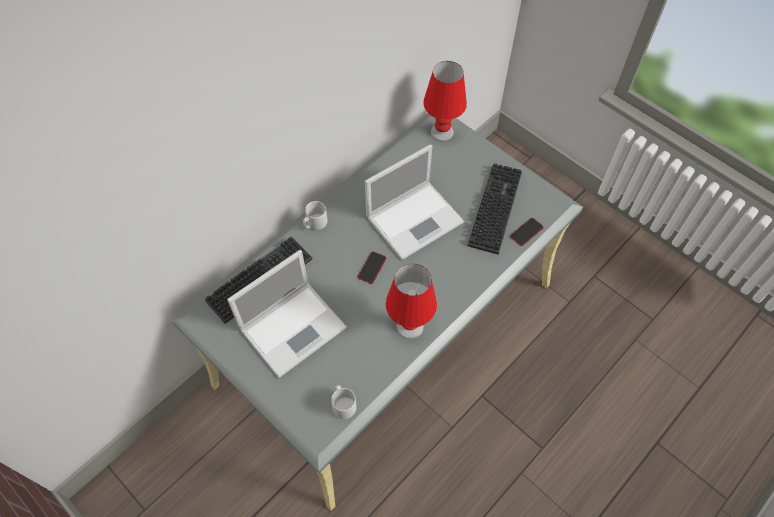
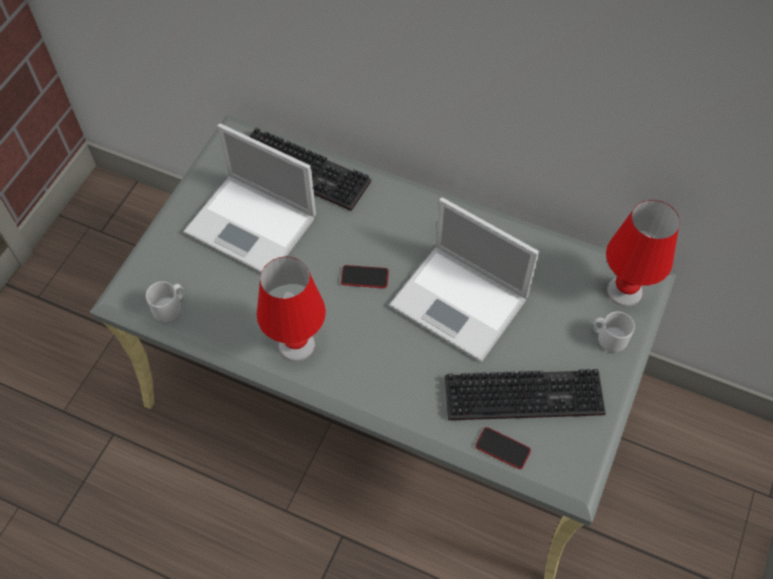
camera: 70 degrees right, 0 degrees up
(315, 223) = (403, 196): grey mug -> grey mug (608, 338)

